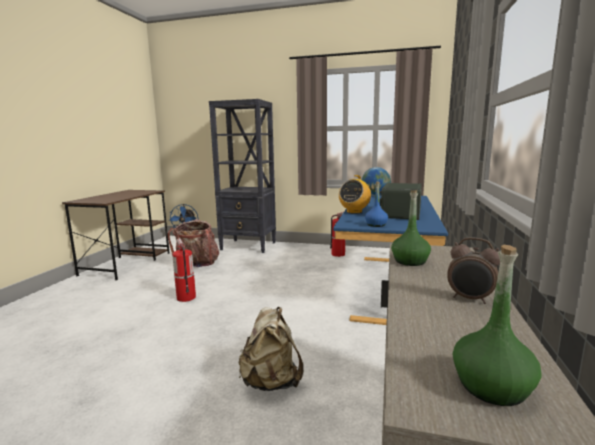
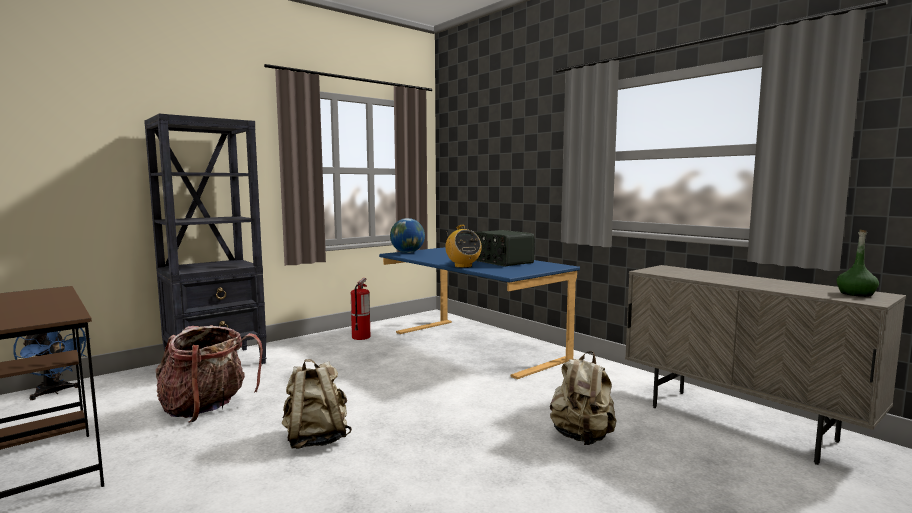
camera: 55 degrees left, 5 degrees down
(186, 297) = (316, 439): fire extinguisher -> beige backpack
(376, 225) = (527, 271): blue bottle -> none
(409, 261) = (680, 275): green bottle -> none
(470, 299) = (757, 280): alarm clock -> none

